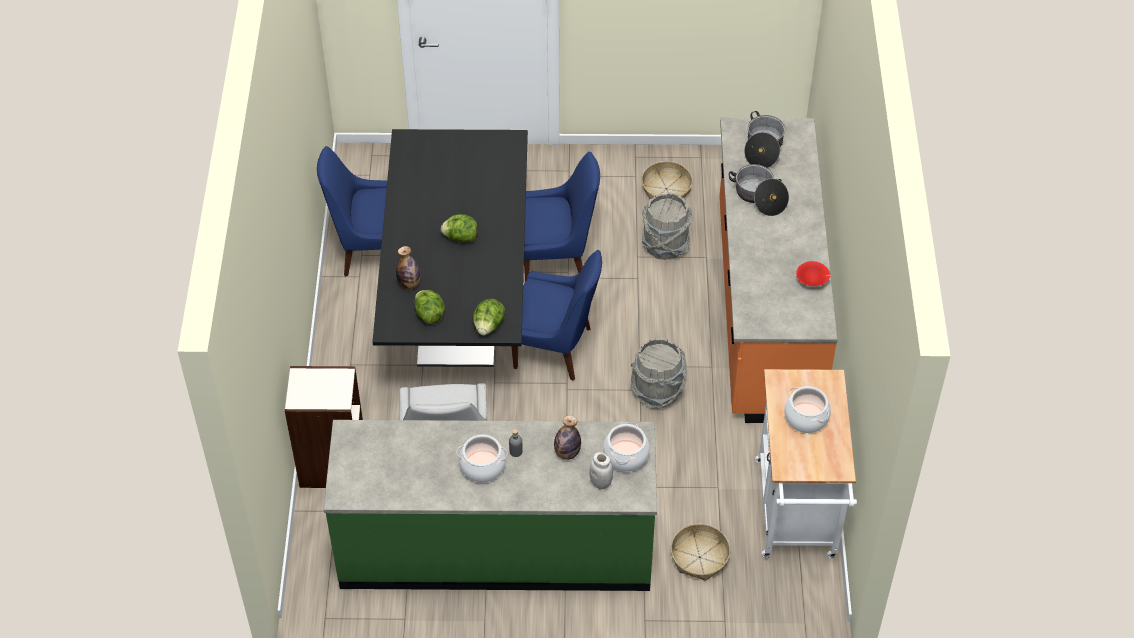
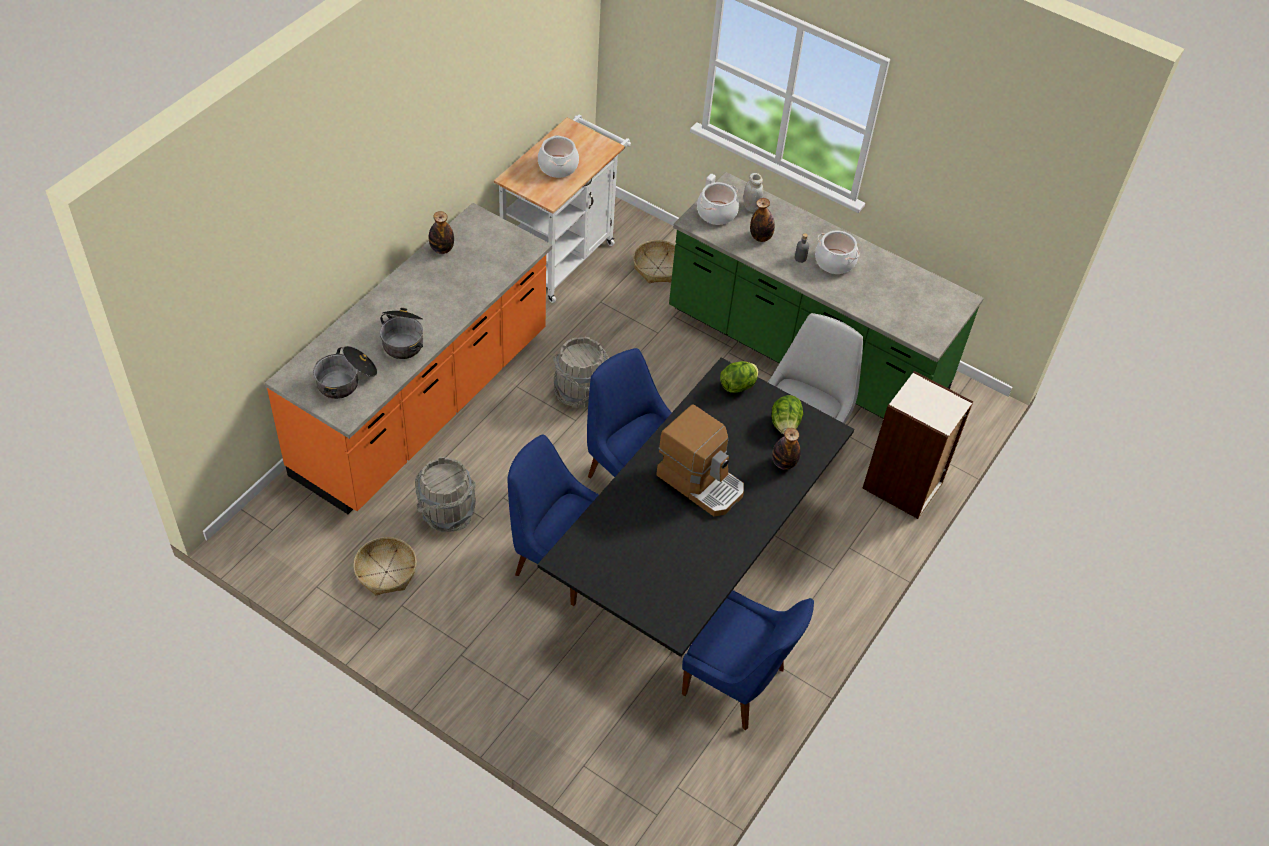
camera: 150 degrees left, 0 degrees up
(460, 237) = (701, 482): lettuce -> coffee machine
(812, 281) = (442, 249): red bowl -> bottle

